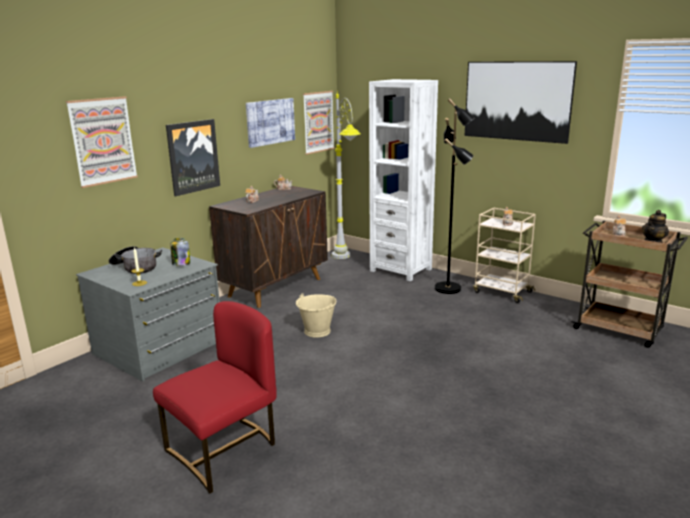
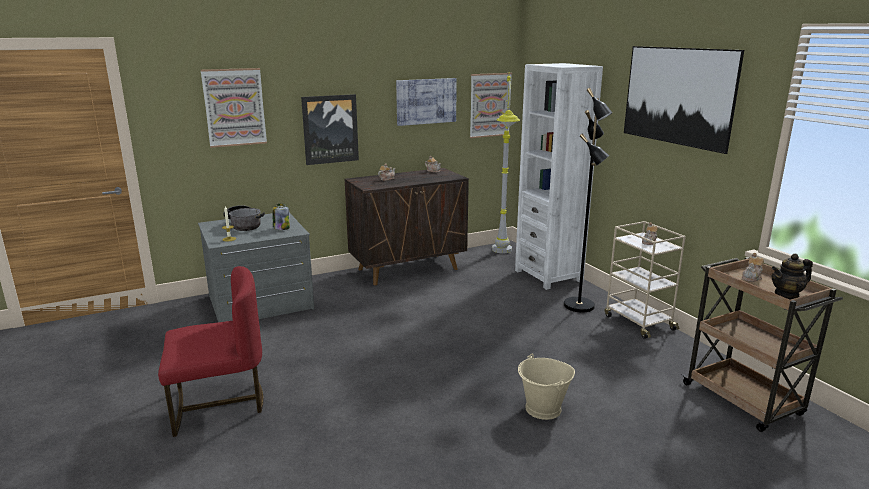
camera: 25 degrees right, 0 degrees up
(317, 331) = (402, 319): beige bucket -> beige bucket (543, 409)

